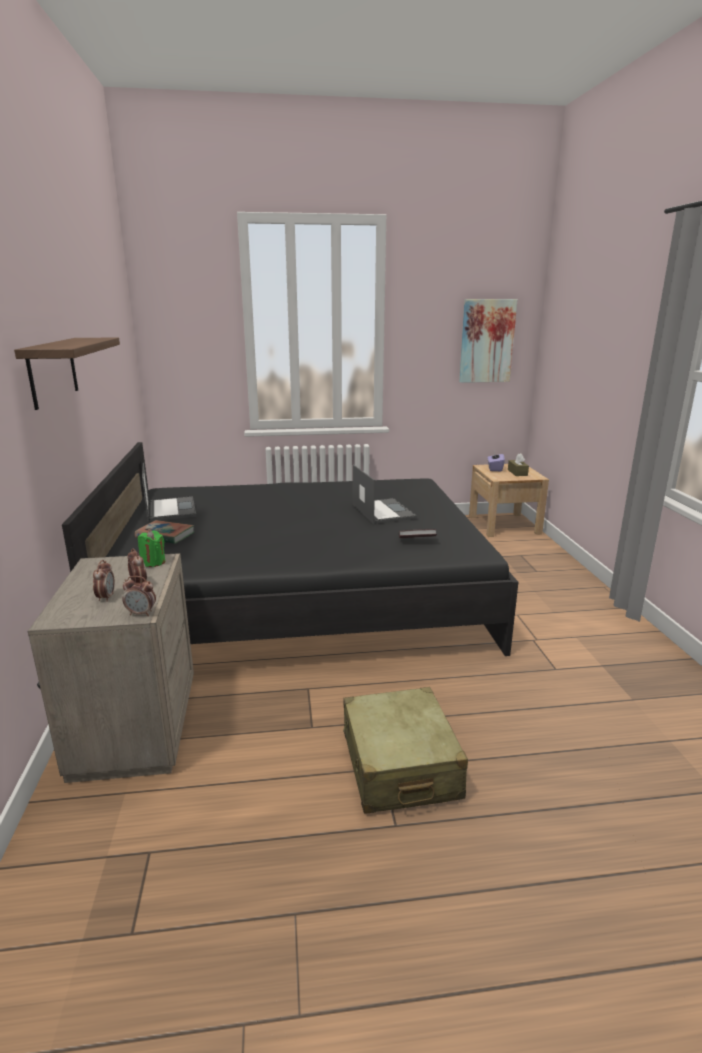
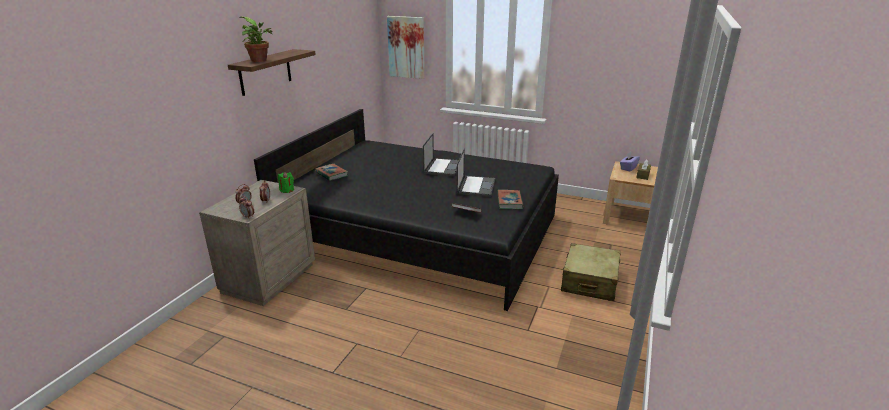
camera: 30 degrees right, 5 degrees up
(66, 344) = (260, 60): none -> potted plant
(170, 509) = (356, 157): laptop -> laptop (442, 167)
(399, 765) = (367, 346): beige suitcase -> beige suitcase (589, 281)
(445, 519) = (509, 202): none -> book
(486, 341) = (637, 58): picture -> picture (406, 47)

